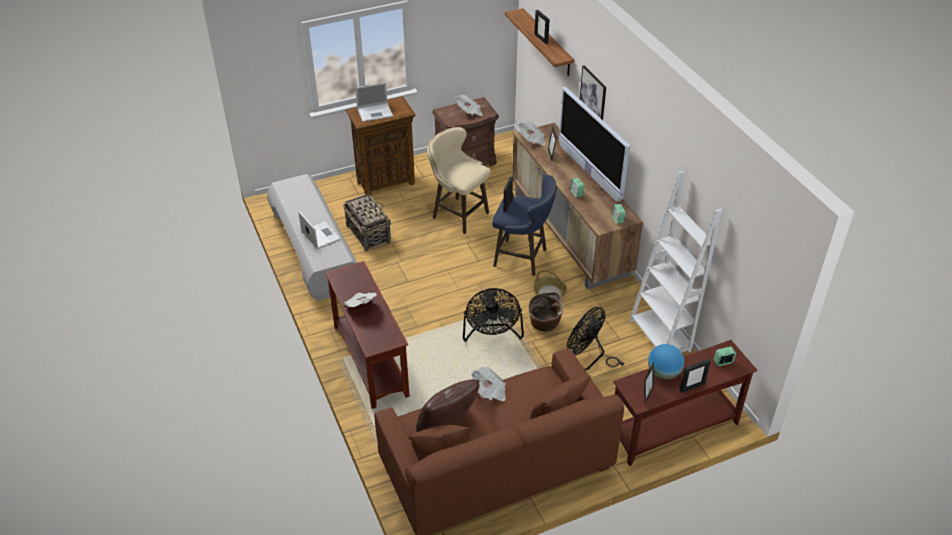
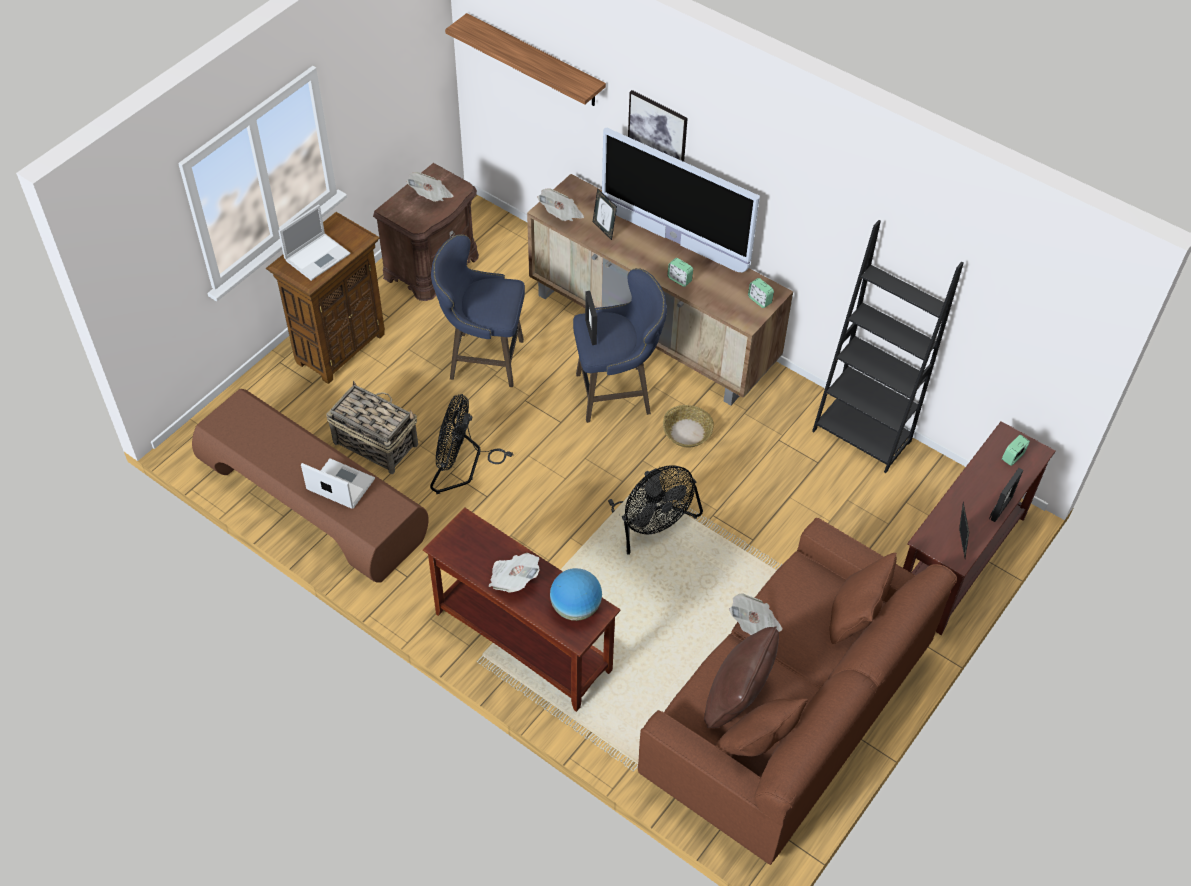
camera: 30 degrees left, 10 degrees up
(314, 248) = (312, 501): grey bench -> brown bench
(458, 214) = (482, 359): beige stool -> blue stool
(541, 38) = (534, 60): picture frame -> none
(544, 324) = (712, 482): basket -> none
(589, 357) = (798, 505): black fan -> black fan (464, 462)
(660, 336) = (862, 435): white bookcase -> black bookcase
(663, 373) = (957, 505): globe -> globe (575, 608)

